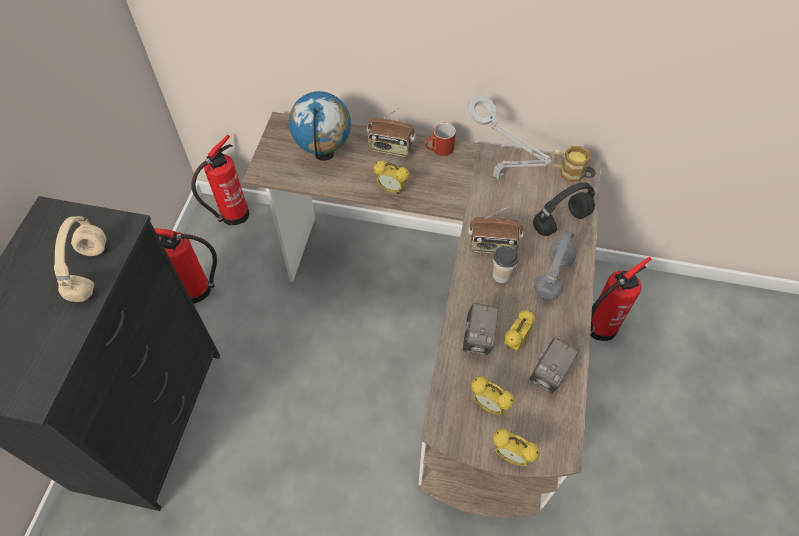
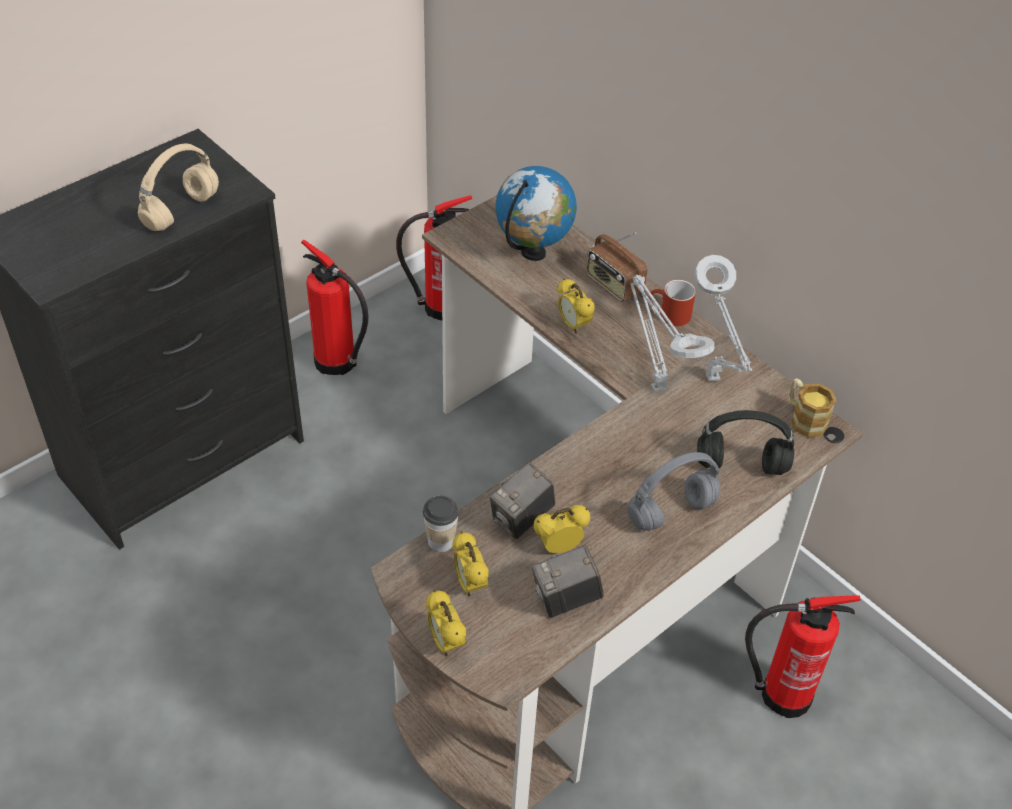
camera: 35 degrees right, 10 degrees down
(472, 200) = (655, 385): none -> grey table lamp
(492, 246) = (632, 442): radio -> none
(501, 275) = (612, 476): cup -> cup (441, 541)

